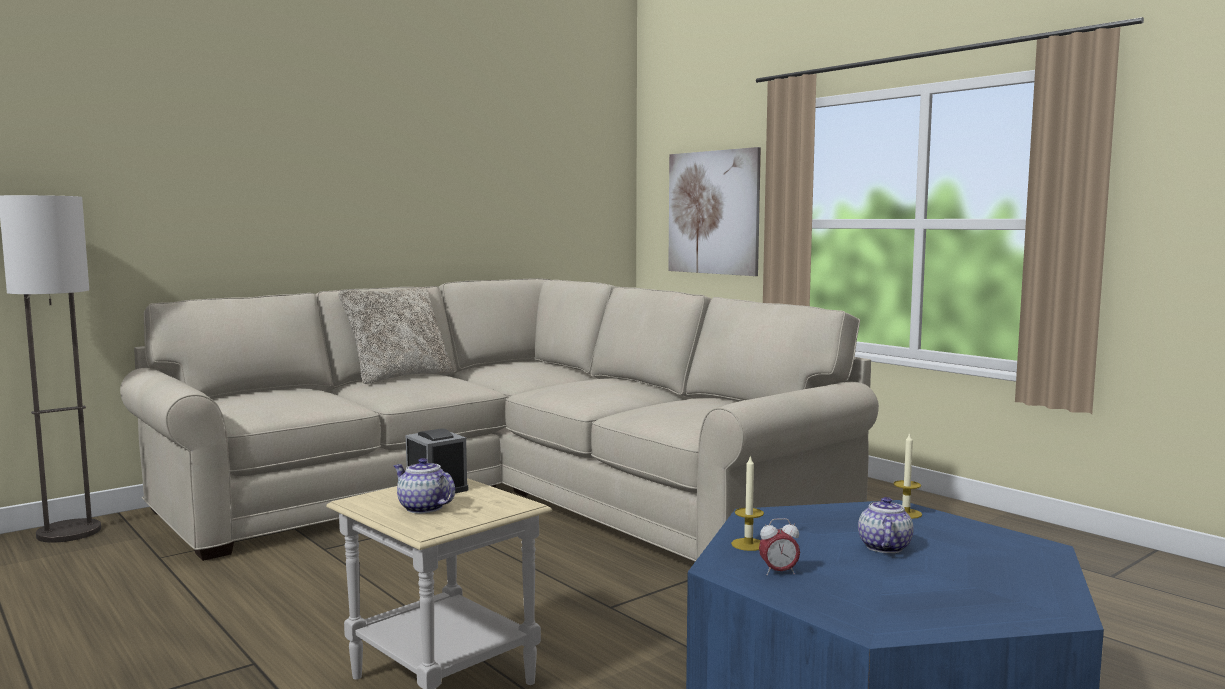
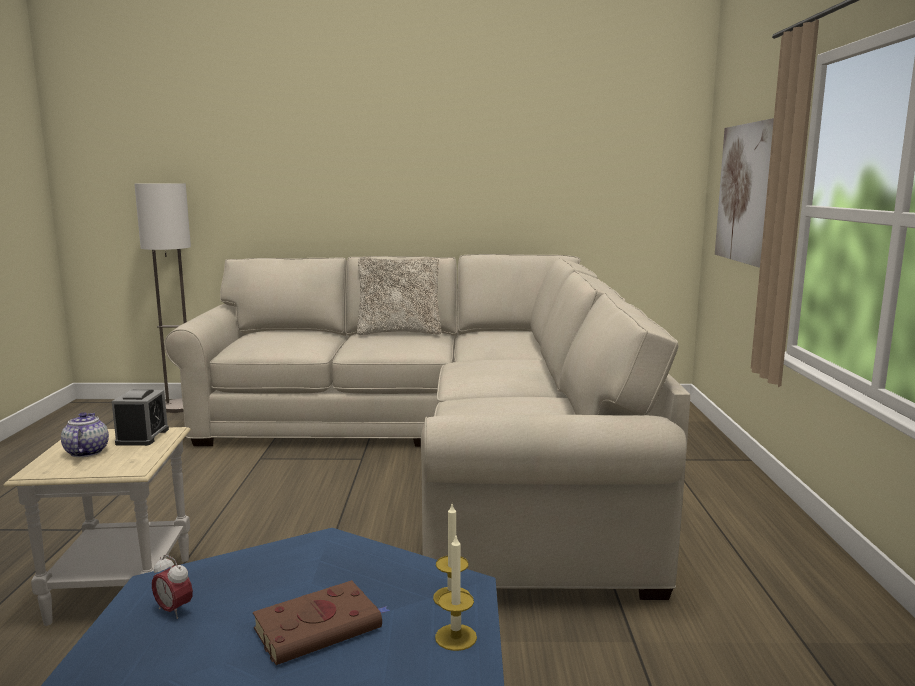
camera: 40 degrees right, 5 degrees up
(748, 544) = (236, 570): candle -> candle (456, 637)
(883, 546) = (321, 627): teapot -> brown book

